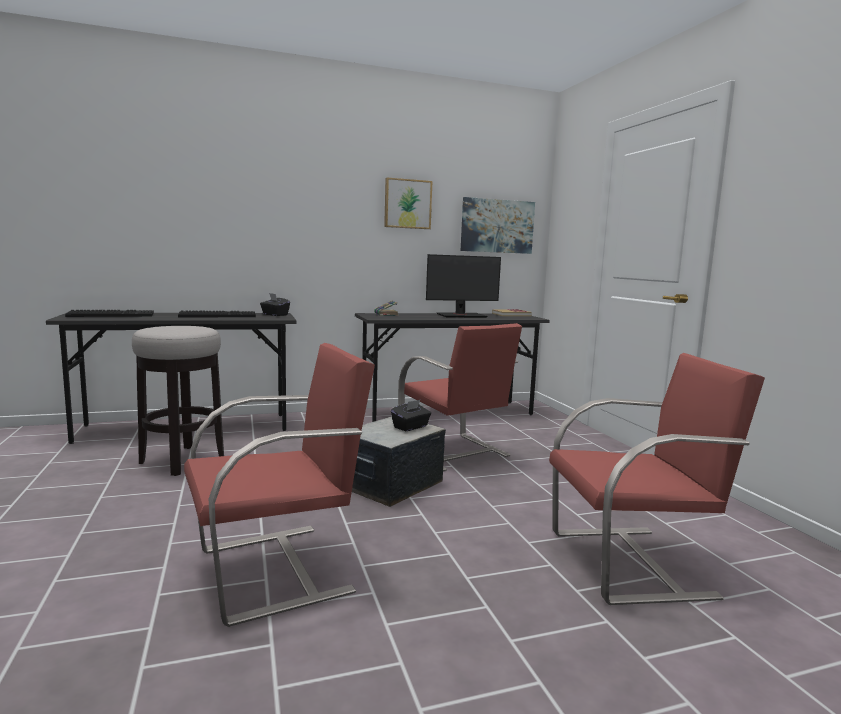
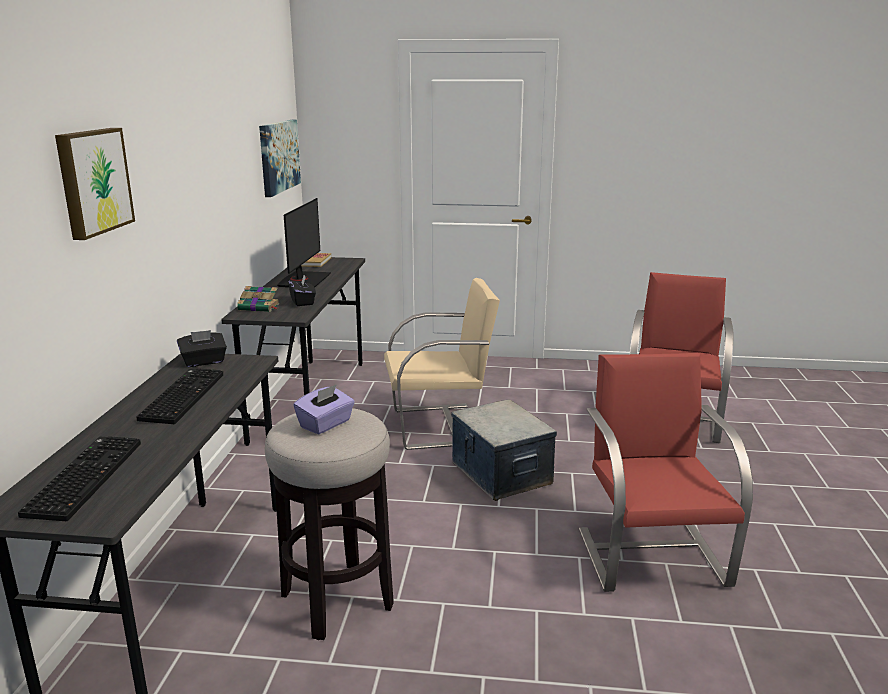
camera: 65 degrees left, 10 degrees up
(177, 327) = (326, 424): none -> purple tissue box
(407, 204) = (231, 147): picture -> picture (92, 181)
(410, 427) = (499, 411): black tissue box -> black tissue box (303, 302)
(454, 452) = (439, 426): red chair -> beige chair

